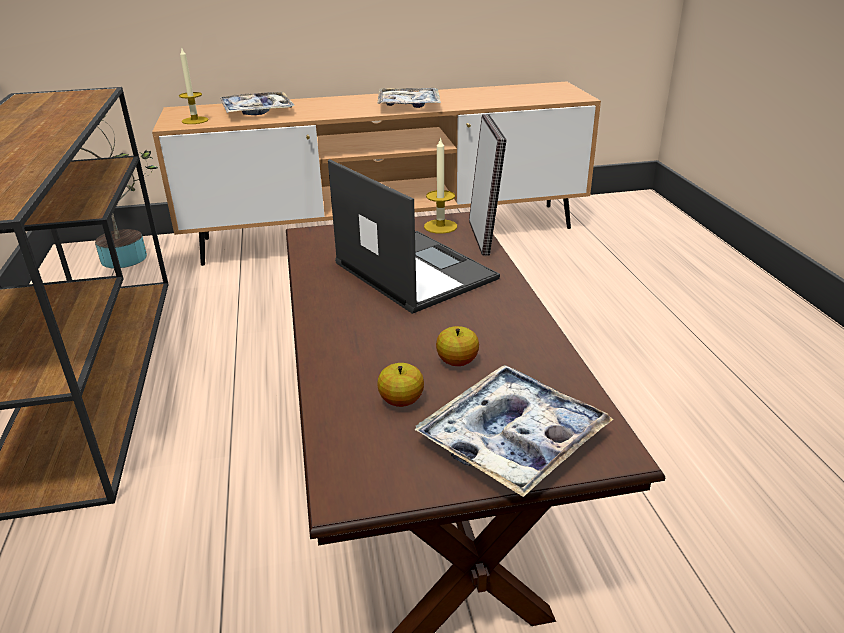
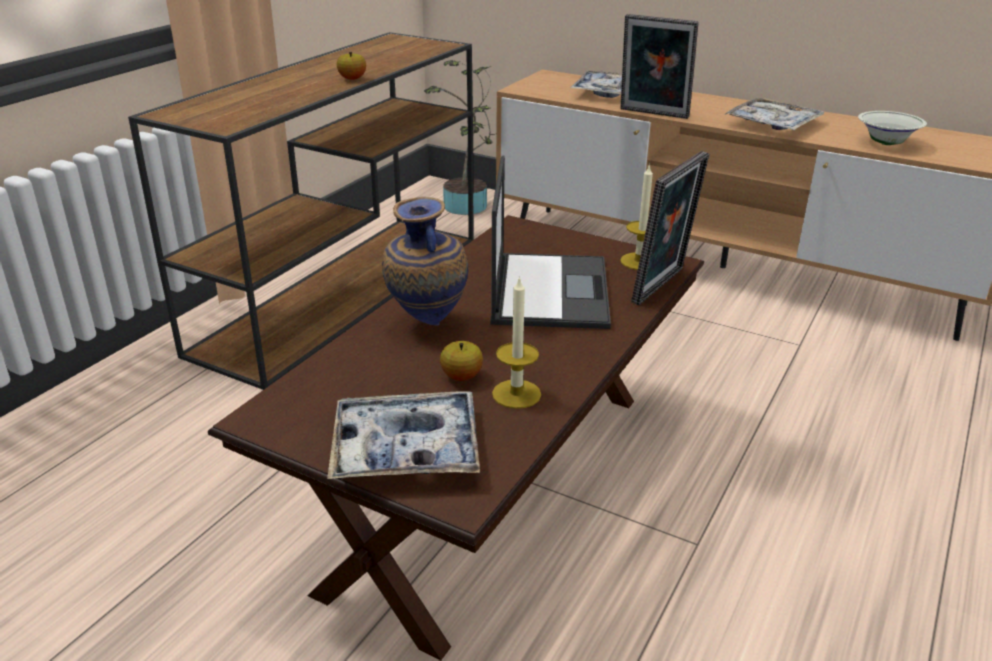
camera: 40 degrees right, 0 degrees up
(195, 120) = (545, 89): candle -> candle (516, 394)
(315, 118) = (652, 114): none -> picture frame
(362, 337) = (426, 325): none -> vase
(401, 401) = (378, 382): apple -> apple (352, 79)
(495, 100) = (886, 143): none -> white bowl

